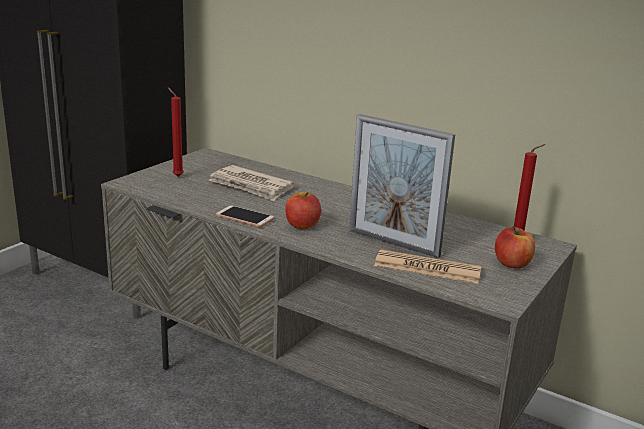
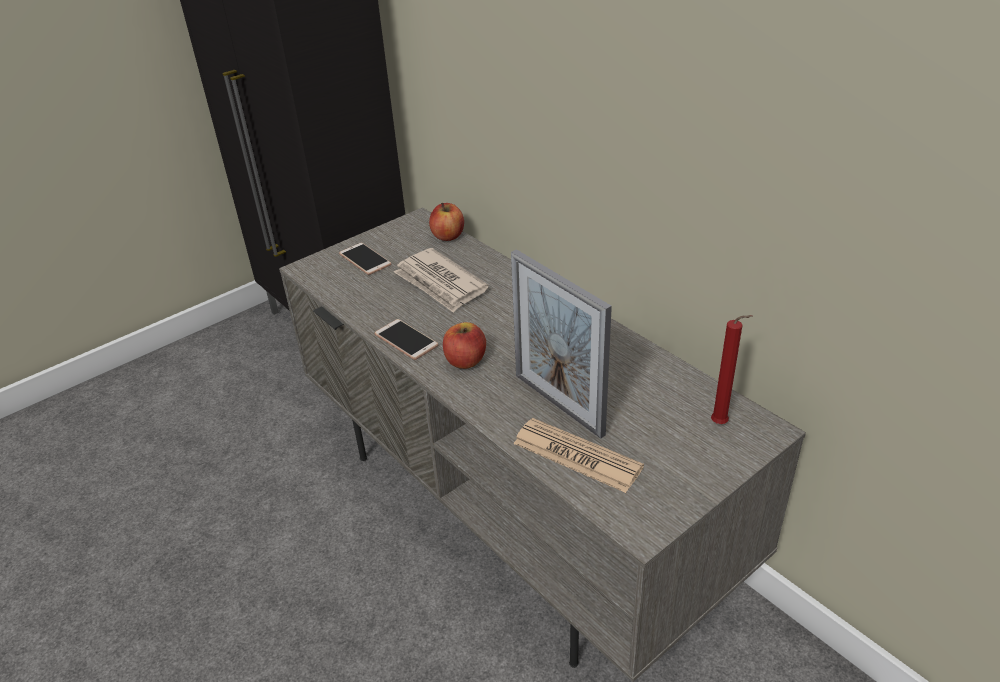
camera: 20 degrees right, 15 degrees up
(176, 176) = (365, 259): red candle -> phone
(512, 264) = (692, 460): apple -> apple (448, 236)

